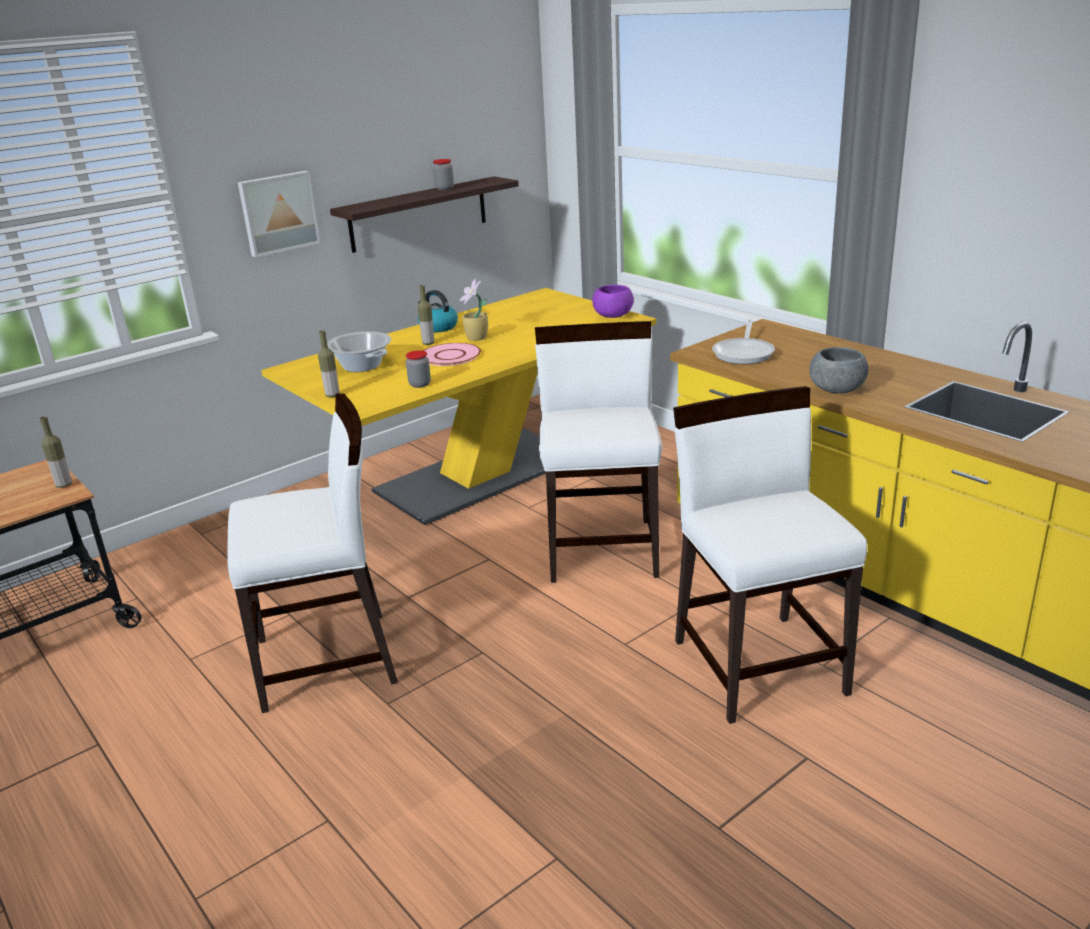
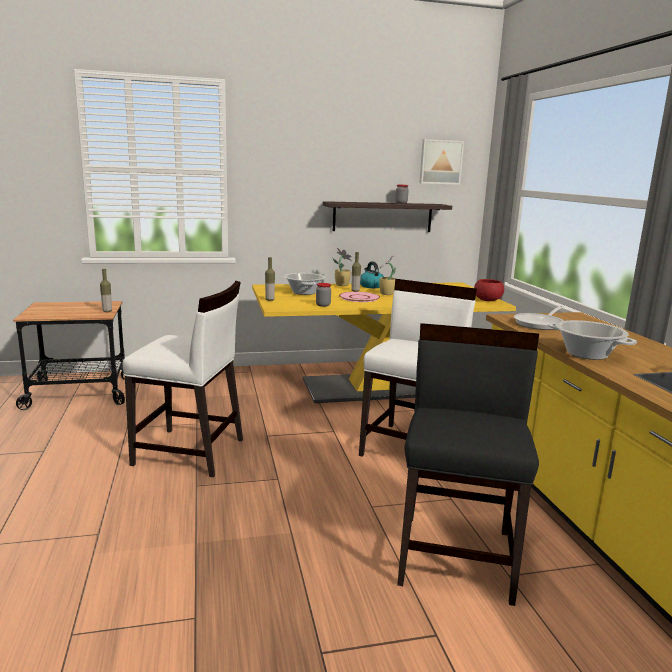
camera: 25 degrees right, 10 degrees down
(278, 213) = (289, 197): picture -> picture (440, 162)
(394, 336) = (341, 285): none -> potted plant
(613, 316) = (488, 300): purple bowl -> red bowl
(759, 665) = (457, 556): white chair -> black chair
(837, 390) = (587, 354): grey bowl -> cooking pot

